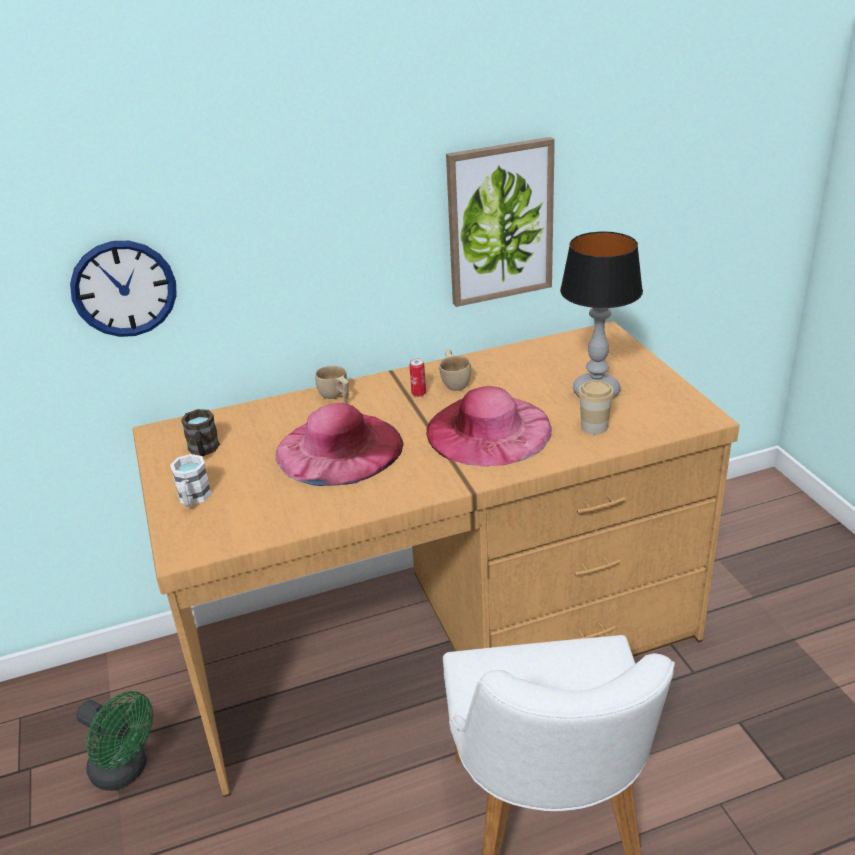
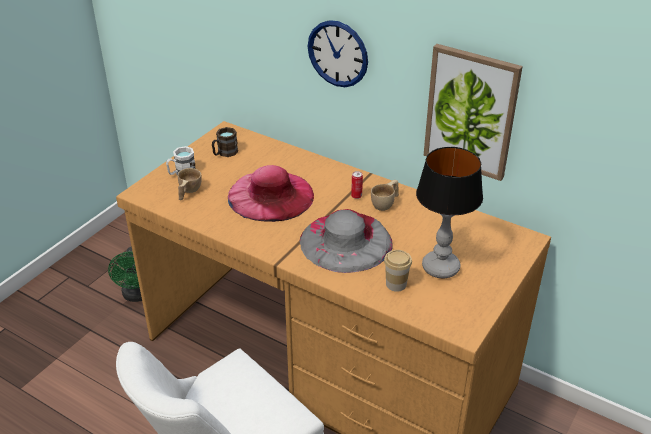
camera: 50 degrees right, 5 degrees up
(124, 288) = (233, 39): wall clock -> wall clock (338, 54)
(335, 397) = (319, 168): beige cup -> beige cup (188, 192)
(488, 430) = (346, 241): pink hat -> grey hat

